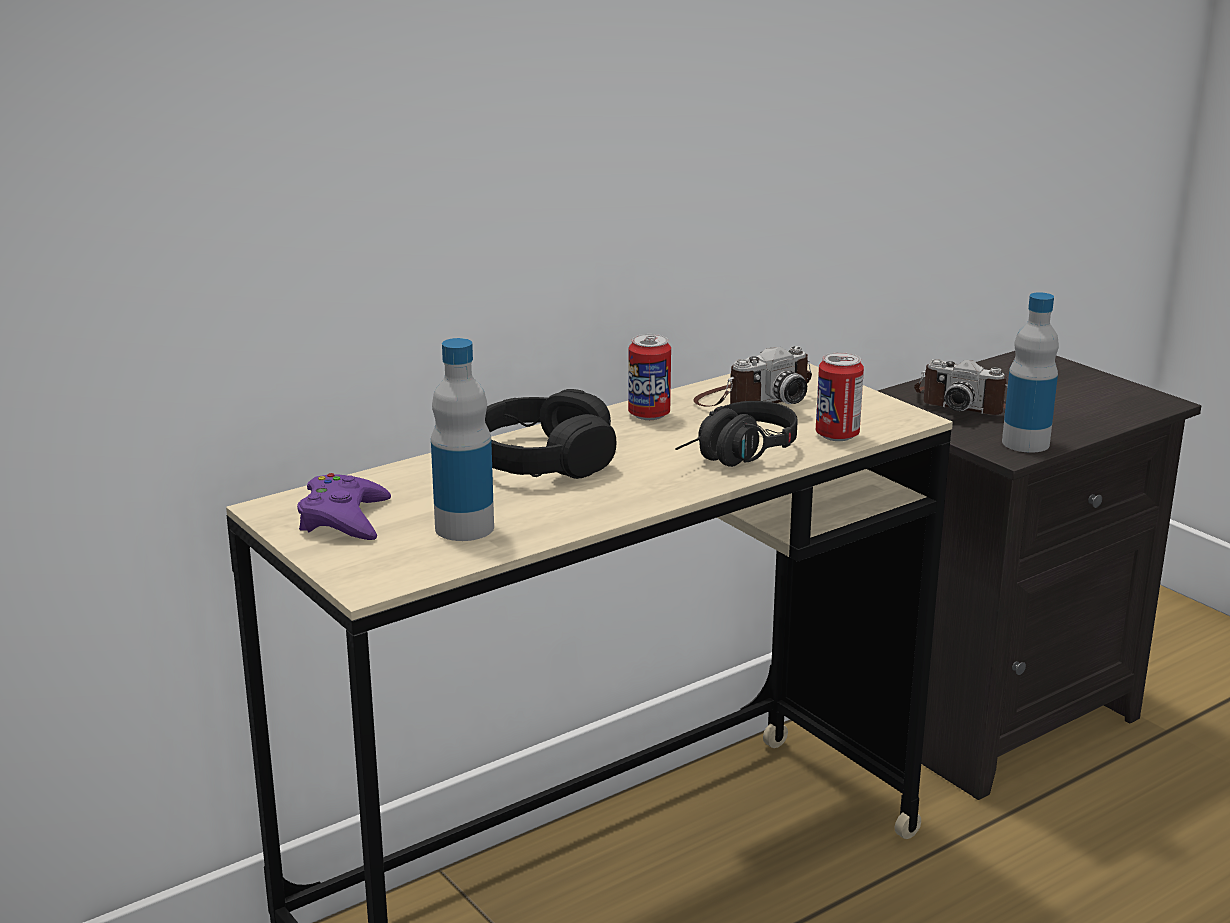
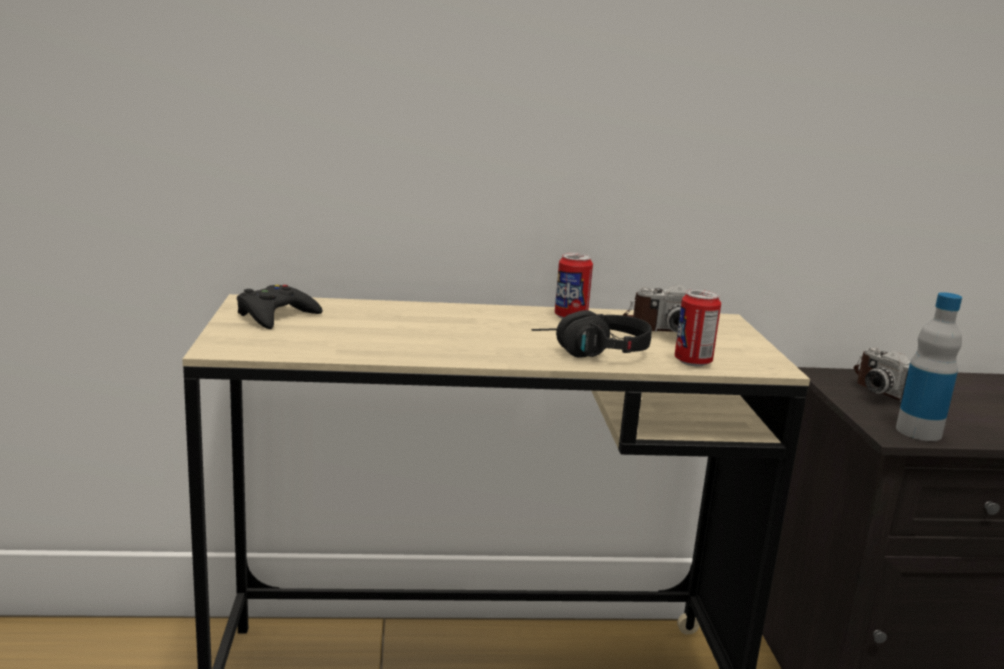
camera: 30 degrees right, 5 degrees down
(344, 519) = (276, 315): purple game controller -> black game controller
(464, 528) = (334, 339): bottle -> none
(542, 460) = (453, 320): black headphones -> none

